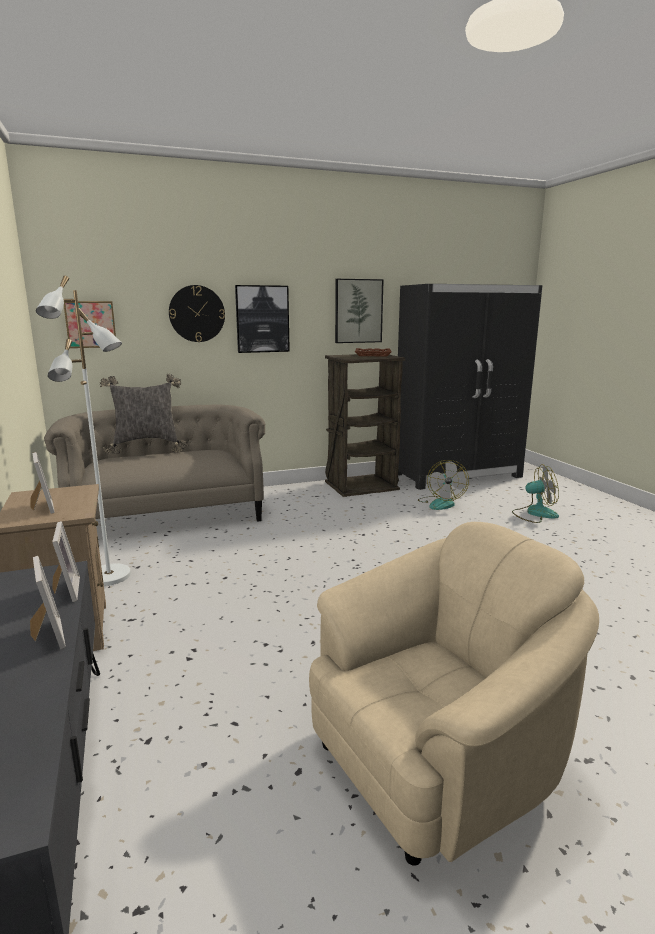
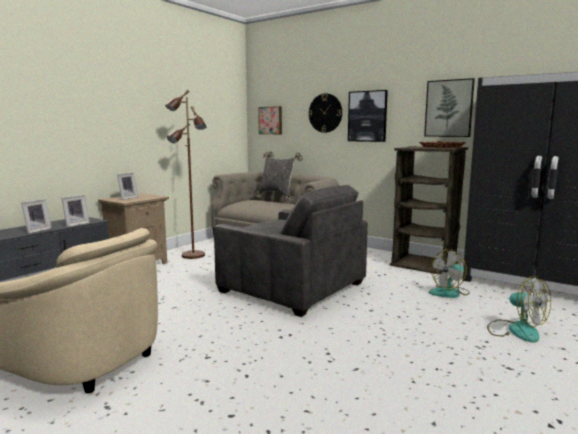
camera: 55 degrees right, 5 degrees down
(109, 577) = (193, 255): white floor lamp -> brown floor lamp
(342, 555) = (292, 288): none -> grey armchair

